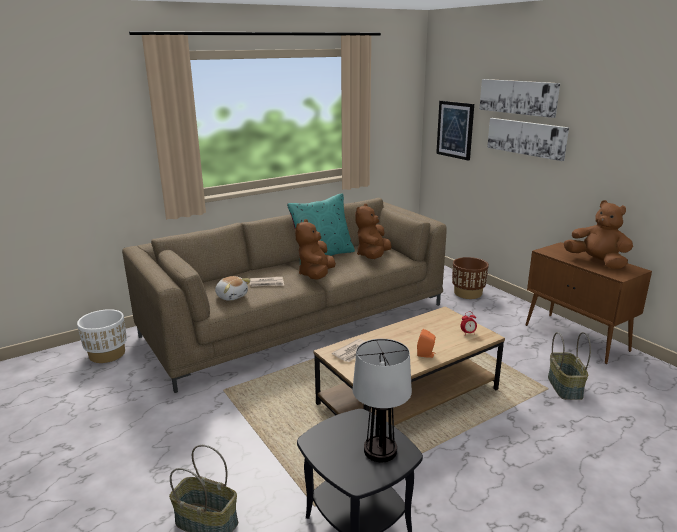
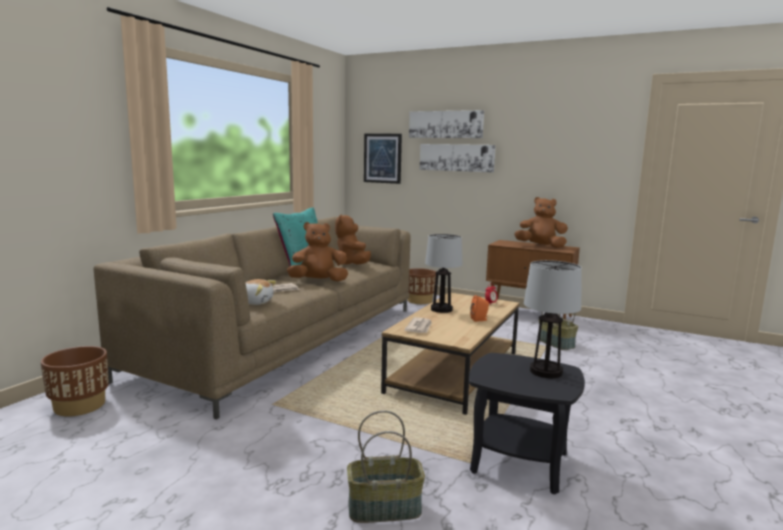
camera: 30 degrees left, 10 degrees down
(107, 354) = (80, 406): white planter -> brown planter
(316, 275) = (318, 281): brown plush toy -> brown plush toy turned 90 degrees clockwise
(405, 331) = (442, 309): none -> table lamp

